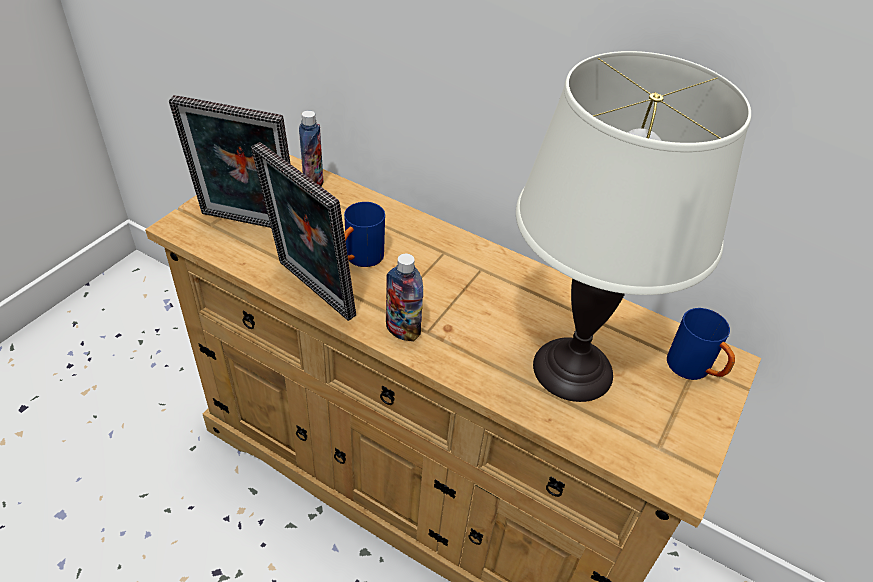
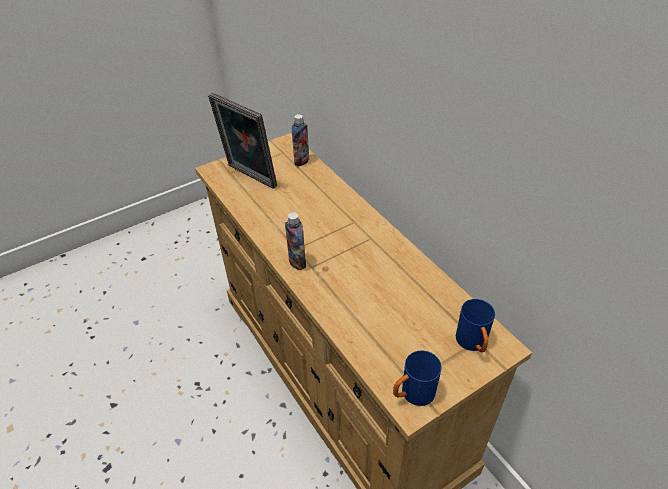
camera: 30 degrees right, 0 degrees up
(310, 292) = (259, 225): picture frame -> none
(360, 259) = (299, 213): blue mug -> blue mug (412, 394)
(572, 370) = (387, 317): white table lamp -> none

